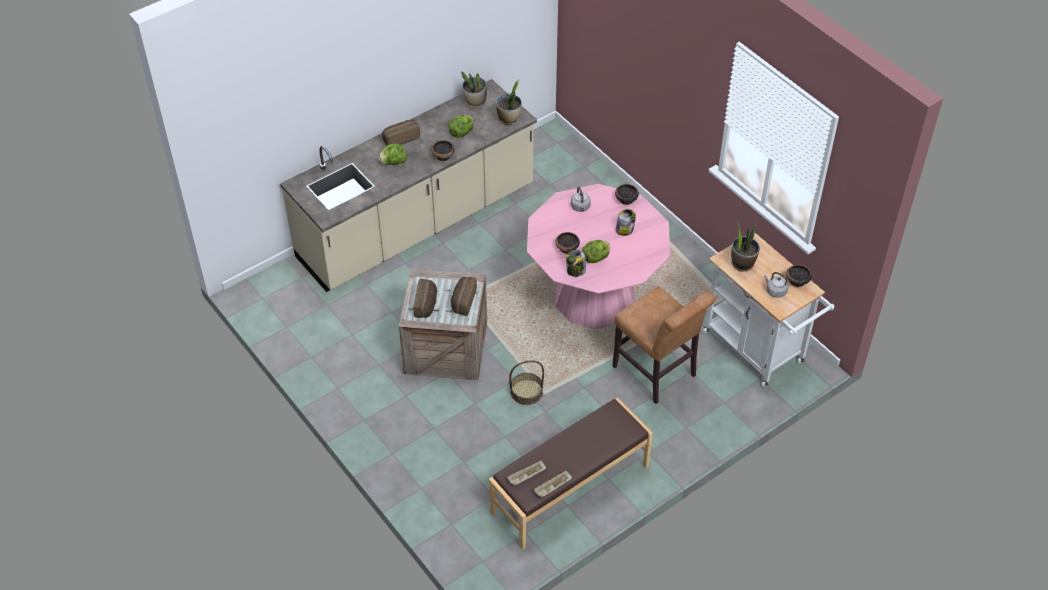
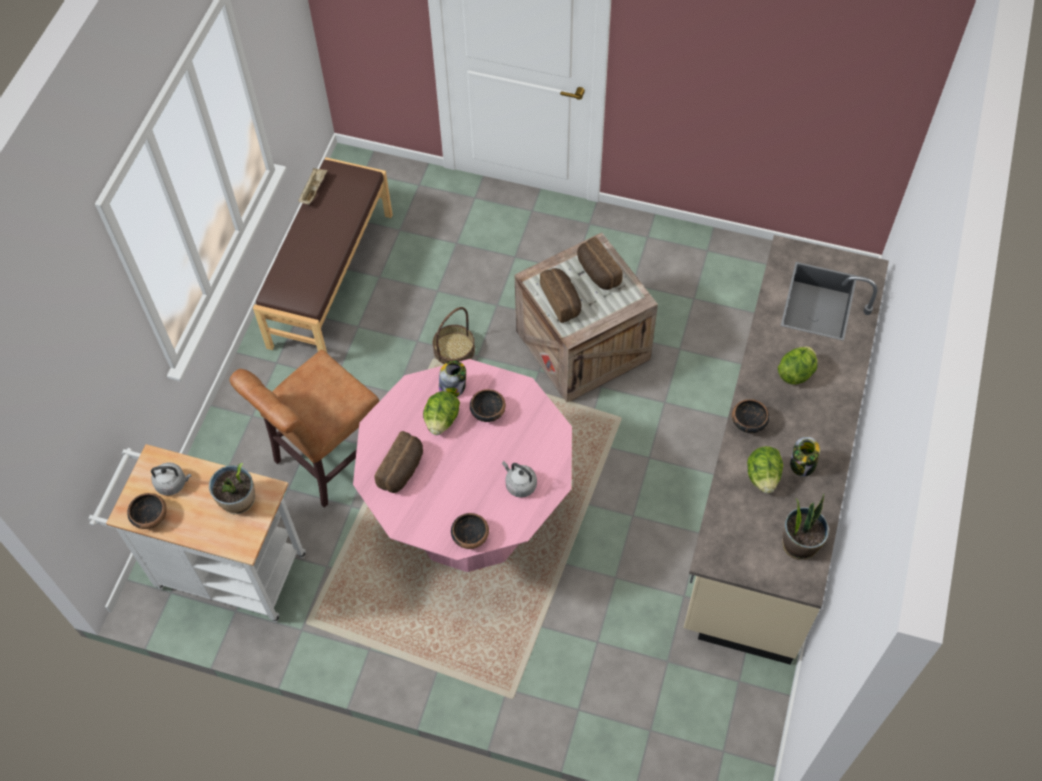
camera: 145 degrees right, 10 degrees up
(400, 138) = (828, 415): bread -> bread (403, 470)
(509, 119) = (726, 544): potted plant -> none
(526, 477) = (347, 186): beige tray -> none
(624, 229) = (437, 486): jar -> jar (802, 464)
(657, 374) = (325, 460): brown chair -> brown chair turned 60 degrees counterclockwise

